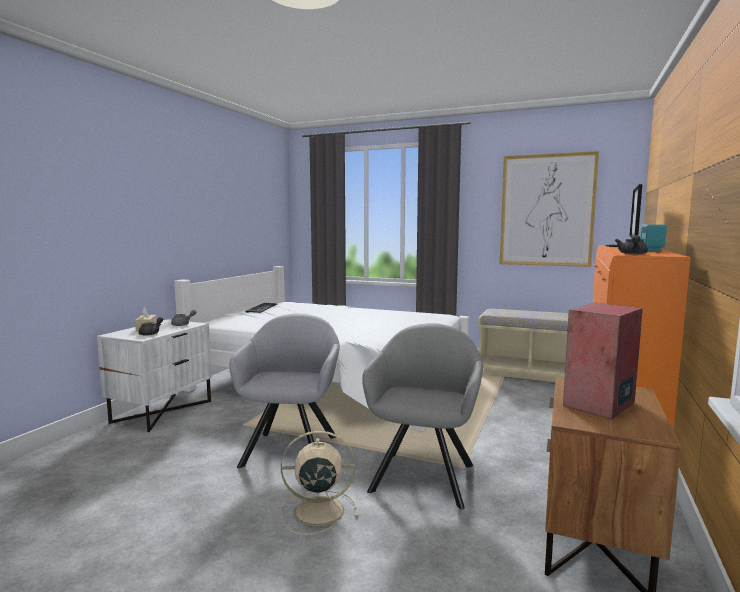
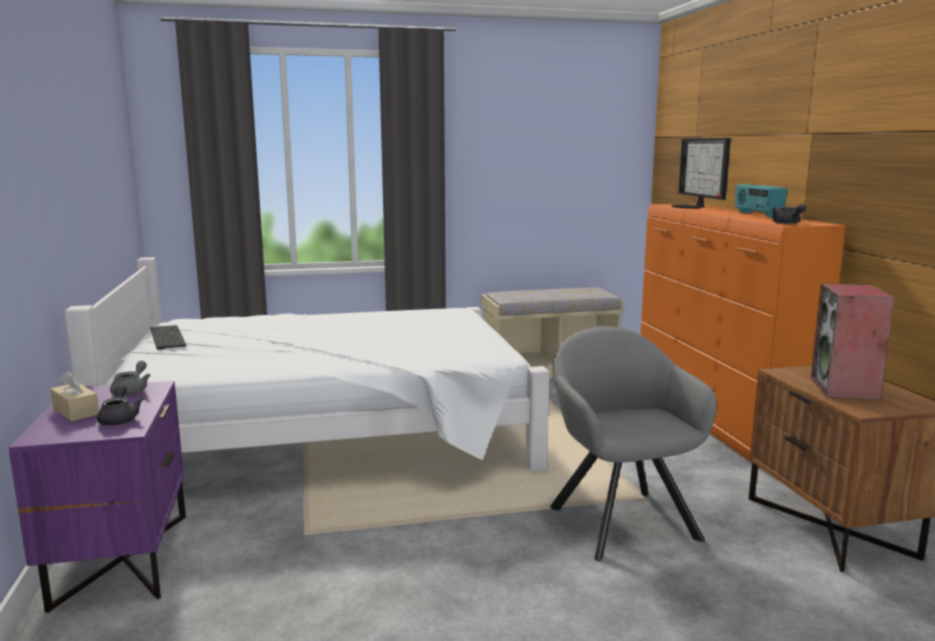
camera: 35 degrees left, 5 degrees up
(162, 411) = (120, 559): white nightstand -> purple nightstand
(292, 448) = (429, 542): grey armchair -> none
(316, 511) = (580, 603): beige fan -> none
(546, 210) = (551, 157): picture -> none

